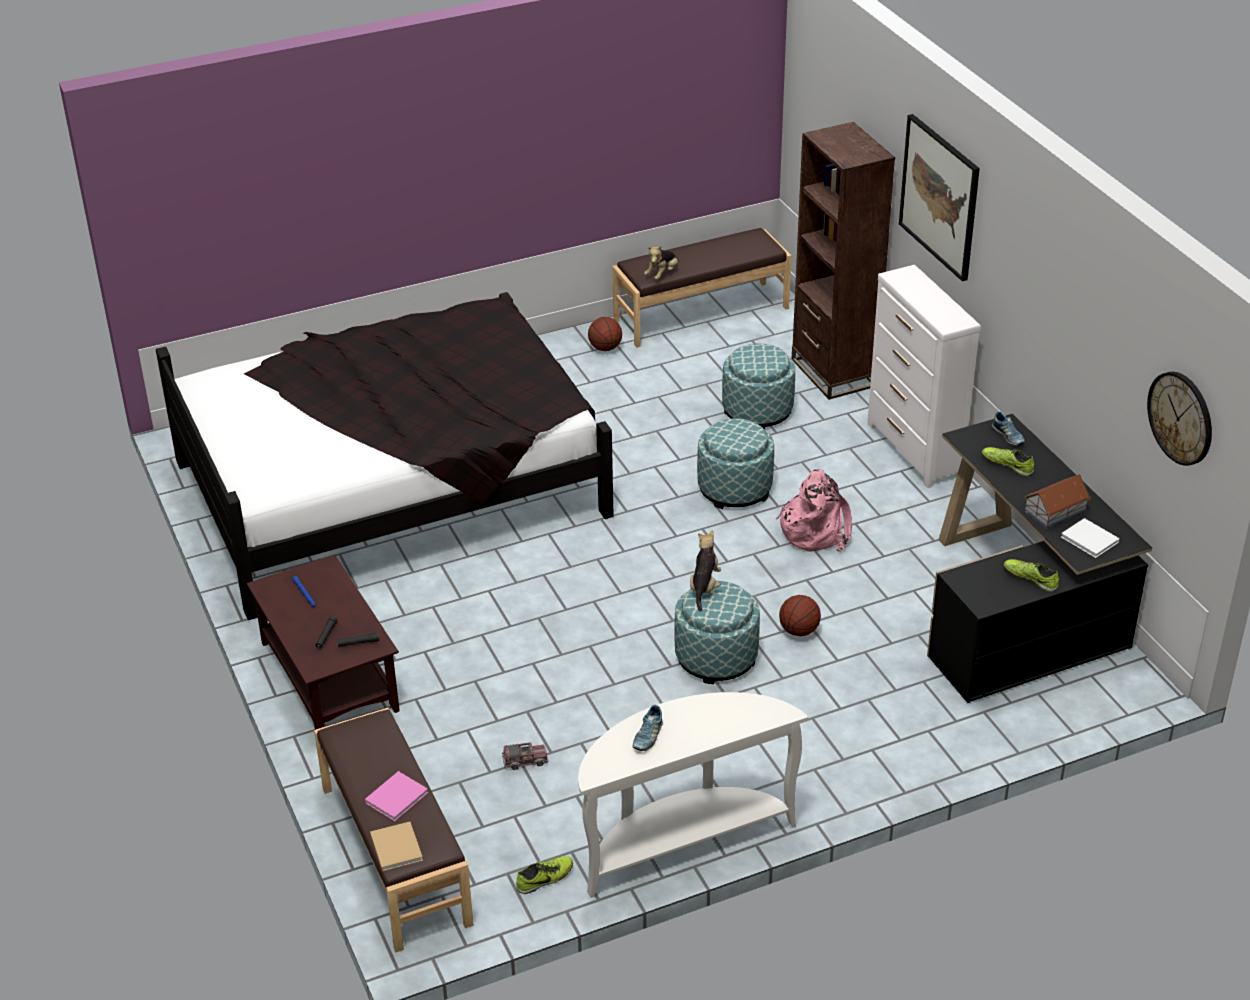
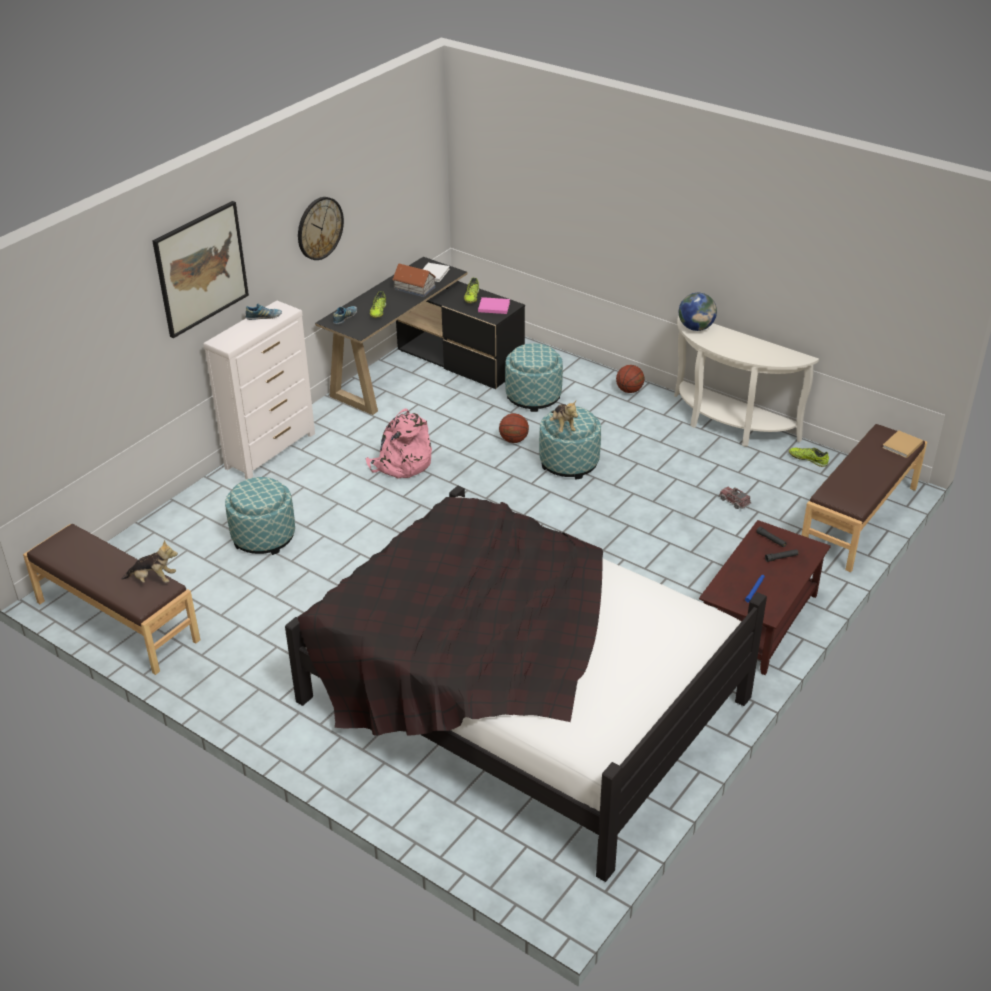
camera: 120 degrees left, 0 degrees up
(398, 797) = (869, 461): pink book -> pink book (493, 307)
(605, 348) = (212, 659): basketball -> basketball (629, 390)
(648, 736) = (755, 352): shoe -> shoe (264, 317)
(704, 587) = (562, 426): plush toy -> plush toy turned 90 degrees counterclockwise
(734, 489) = (379, 514): ottoman -> ottoman (533, 397)
(754, 711) = (696, 328): none -> globe
(833, 373) = (181, 516): brown bookcase -> none
(1181, 418) = (414, 164): wall clock -> wall clock (319, 228)

